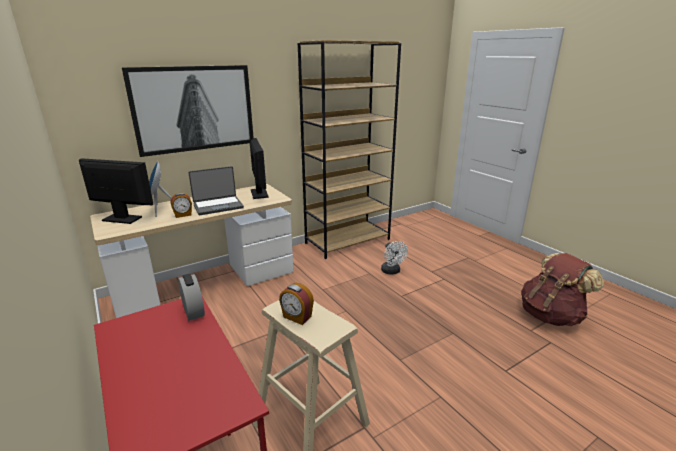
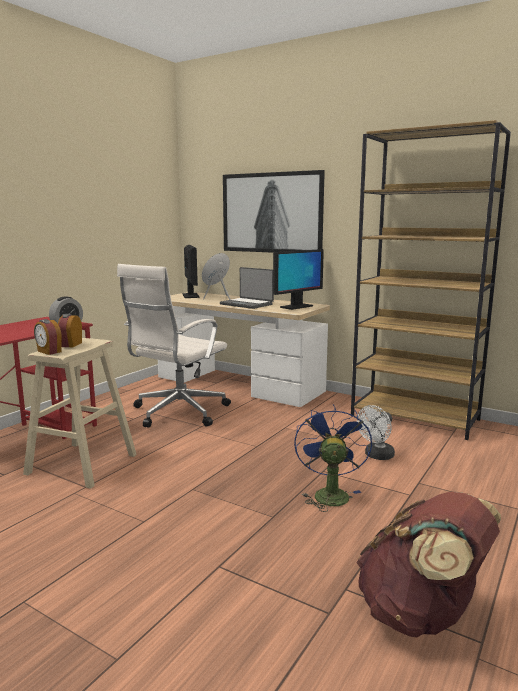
camera: 65 degrees right, 10 degrees down
(183, 215) = (215, 302): alarm clock -> alarm clock (49, 352)
(238, 334) = (177, 412): none -> white office chair
(431, 303) = (329, 493): none -> blue fan

